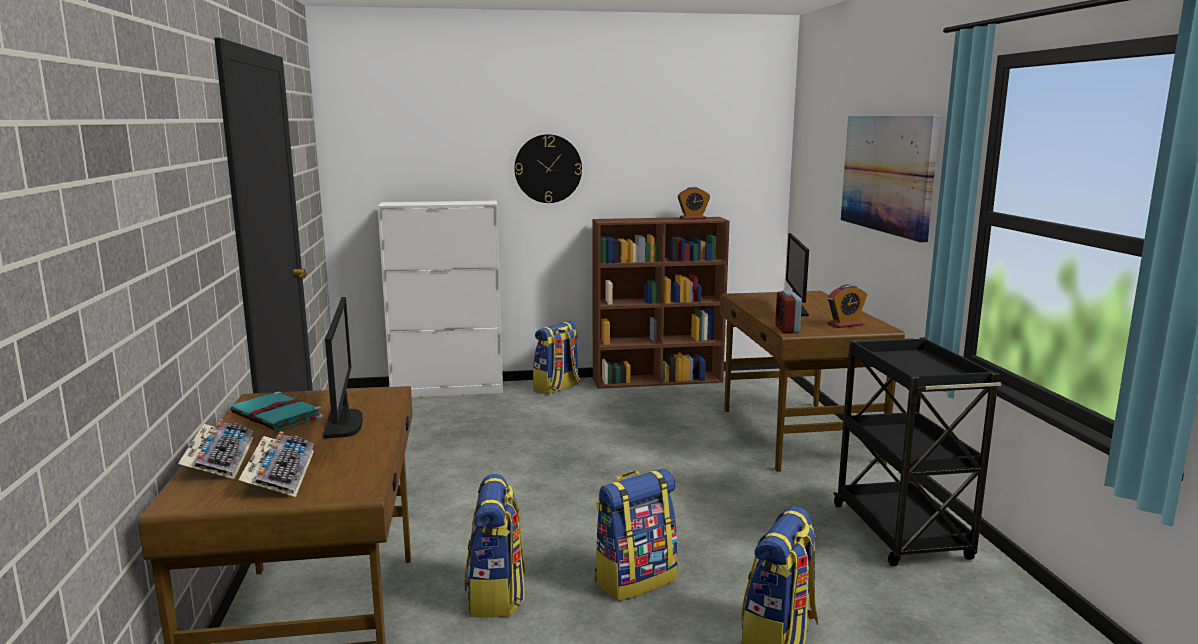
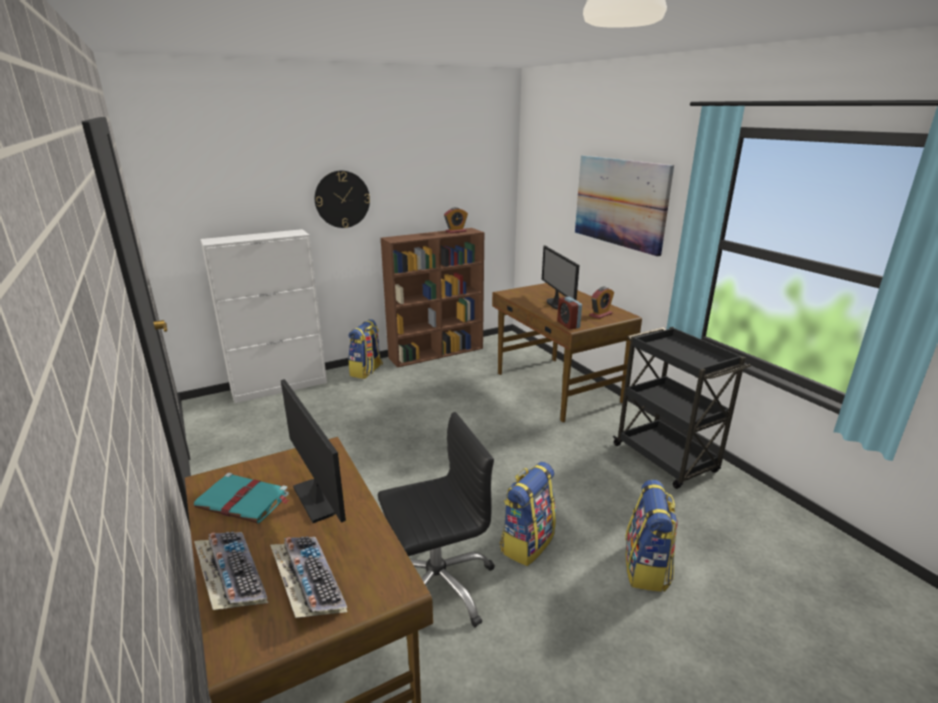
camera: 20 degrees left, 10 degrees up
(496, 595) = (436, 585): backpack -> black office chair

